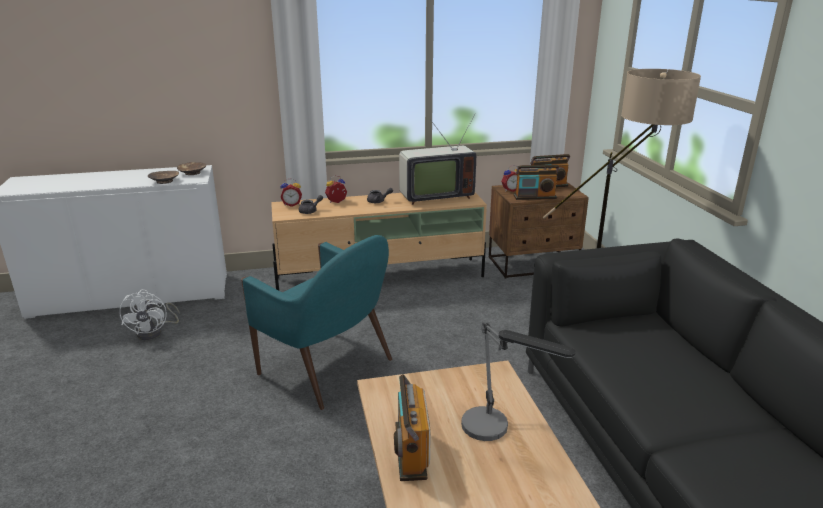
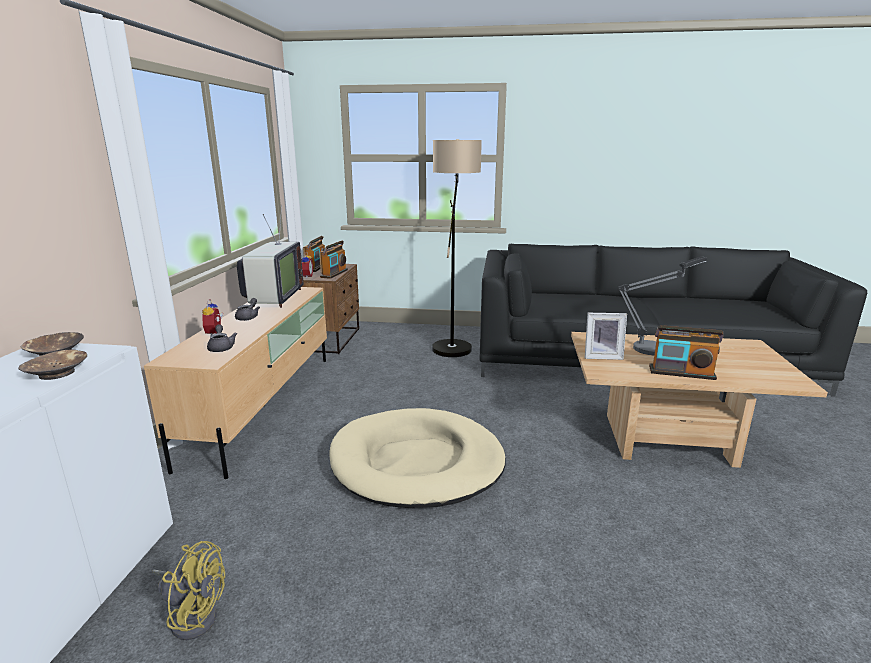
camera: 70 degrees left, 5 degrees down
(154, 332) = (193, 615): white fan -> yellow fan
(292, 204) = (179, 354): alarm clock -> none
(328, 368) = (417, 462): turquoise armchair -> beige dog bed
(431, 386) = (602, 356): none -> picture frame

